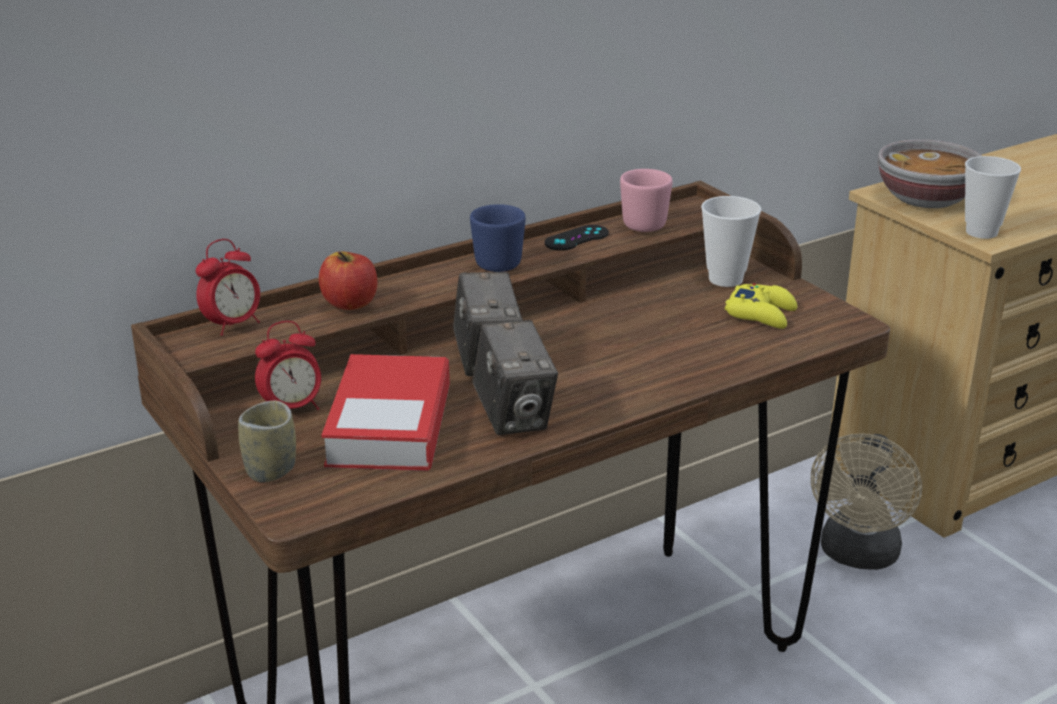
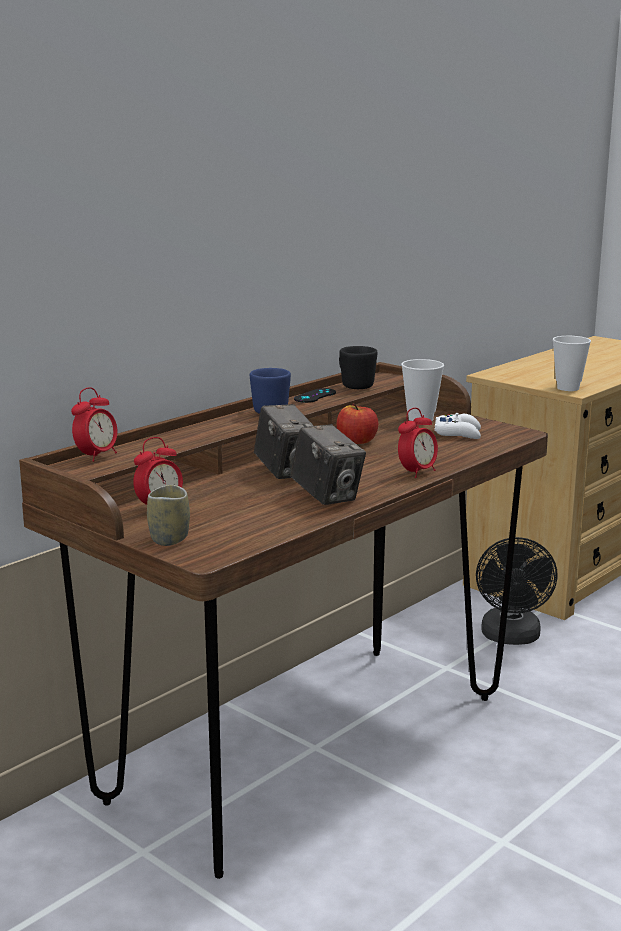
camera: 15 degrees left, 10 degrees down
(350, 303) = (177, 438): apple -> apple (357, 441)
(389, 425) = (240, 509): book -> none
(641, 222) = (354, 385): pink mug -> black mug
(660, 386) = (417, 473): none -> alarm clock
(761, 314) = (458, 433): yellow game controller -> white game controller
(858, 556) = (511, 638): beige fan -> black fan
(926, 199) = (520, 375): bowl -> none

